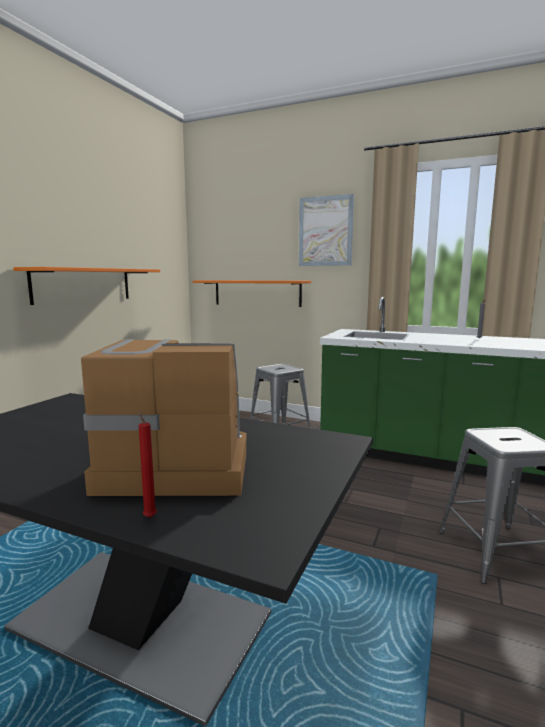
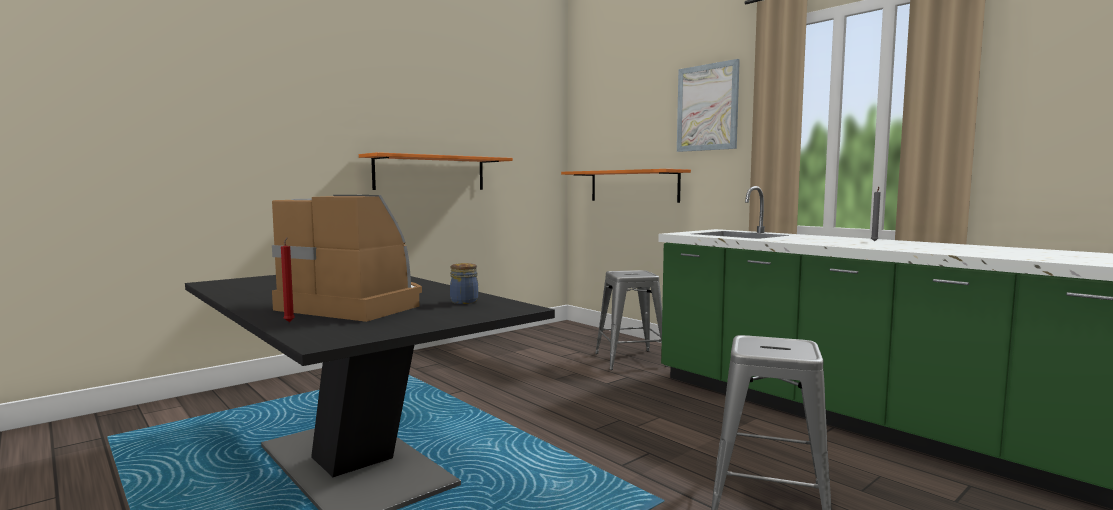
camera: 25 degrees right, 5 degrees down
(276, 438) = (465, 301): none -> jar

